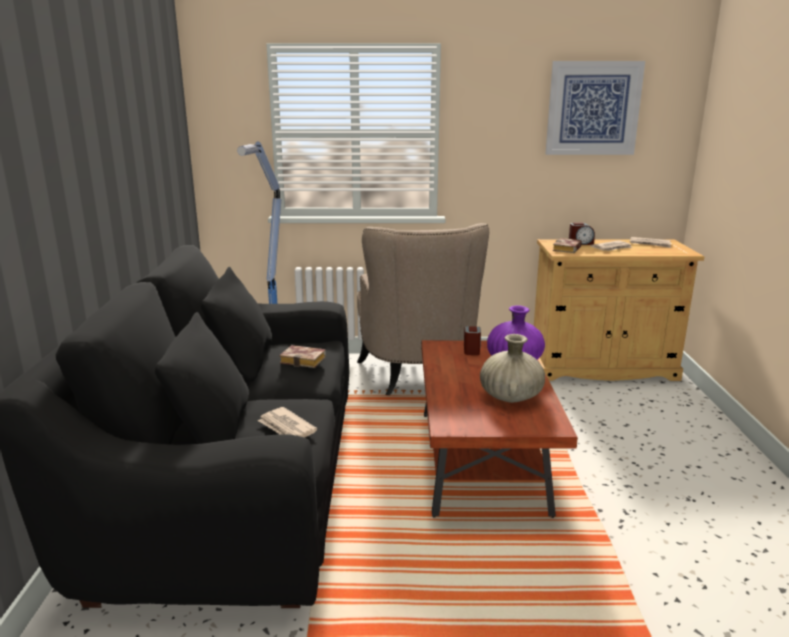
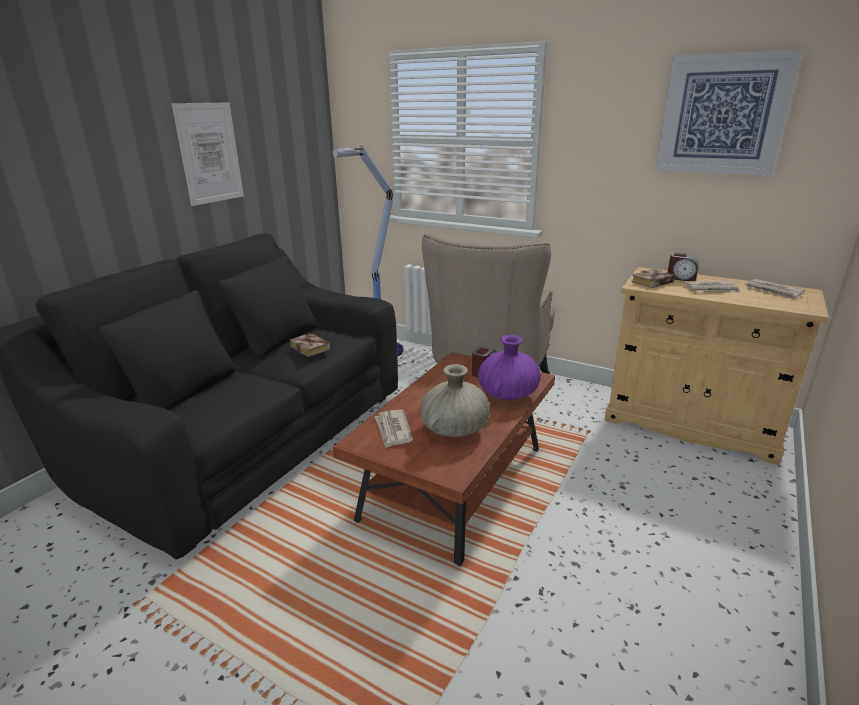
camera: 30 degrees right, 5 degrees up
(120, 156) = (209, 153): none -> picture
(287, 428) = (225, 404): newspaper -> newspaper (393, 430)

